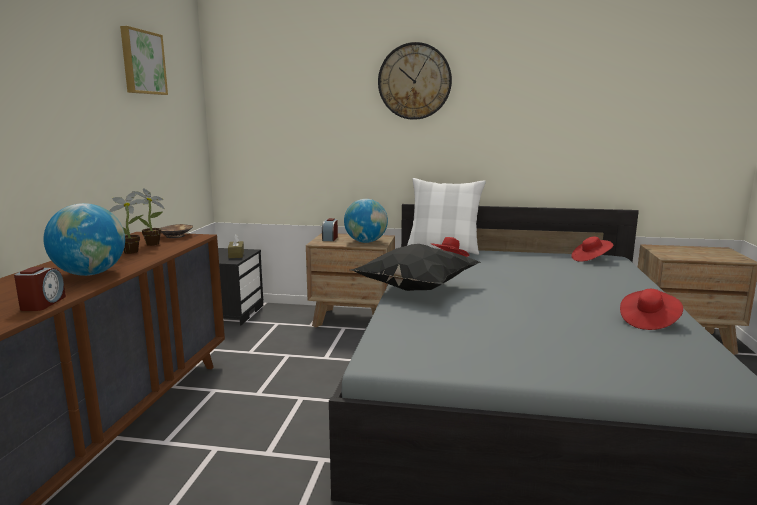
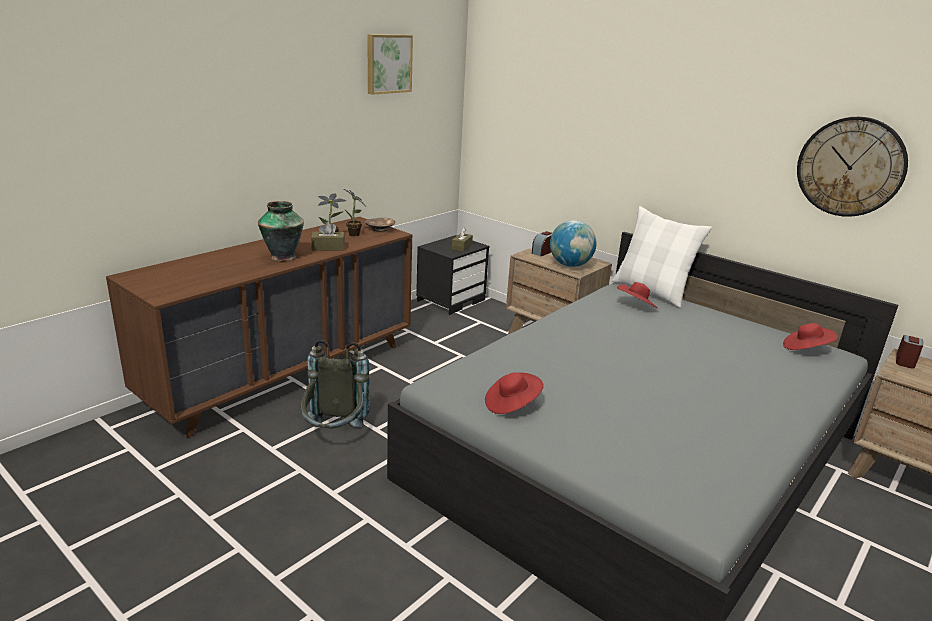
camera: 30 degrees right, 10 degrees up
(43, 303) = (234, 277): alarm clock -> alarm clock (905, 361)
(90, 274) = (284, 256): globe -> vase
(137, 258) = (328, 247): none -> brown tissue box
(224, 479) = (334, 435): none -> grey backpack
(414, 81) = (659, 98): wall clock -> wall clock (850, 167)
(415, 289) = (555, 330): black pillow -> none
(648, 321) = (732, 436): red hat -> red hat (511, 405)

